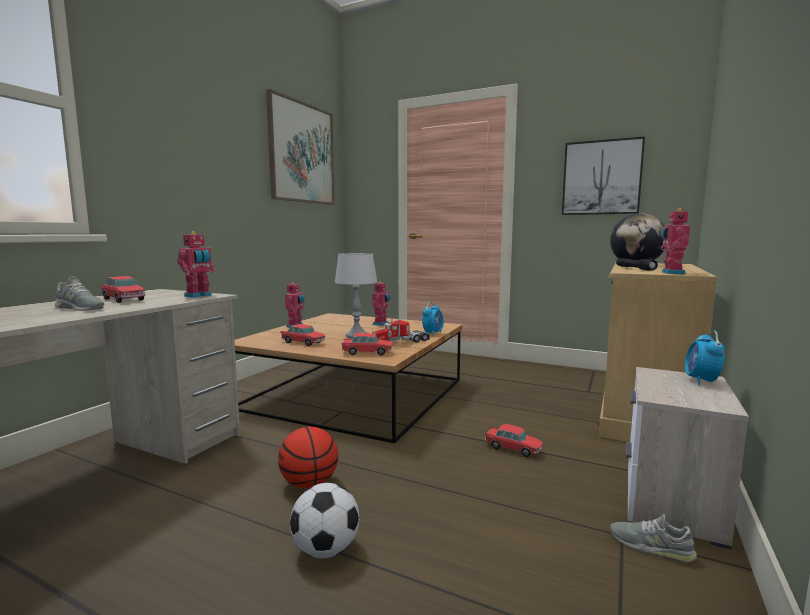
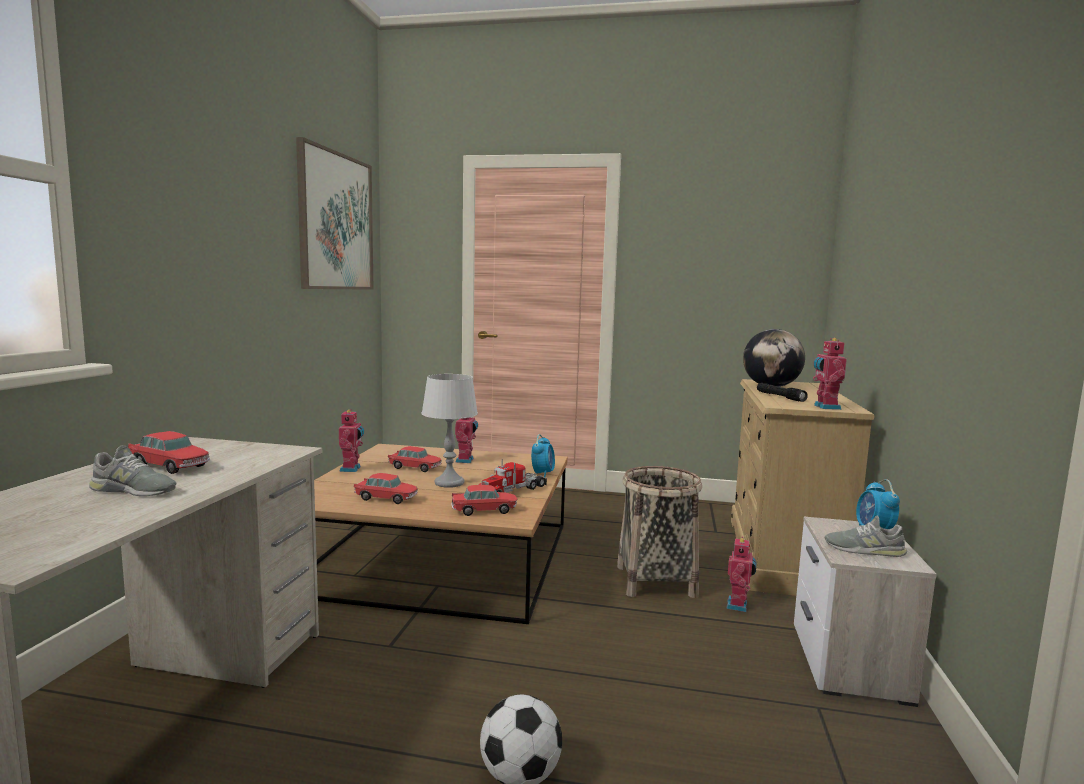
camera: 15 degrees left, 0 degrees up
(199, 296) = (272, 453): toy robot -> toy robot (738, 605)
(309, 484) = (452, 693): basketball -> none
(513, 448) = (667, 616): toy car -> toy car (415, 468)
(516, 422) = (655, 581): none -> basket
(601, 178) = (719, 276): picture -> none
(651, 546) = (848, 715): grey shoe -> grey shoe (864, 550)

